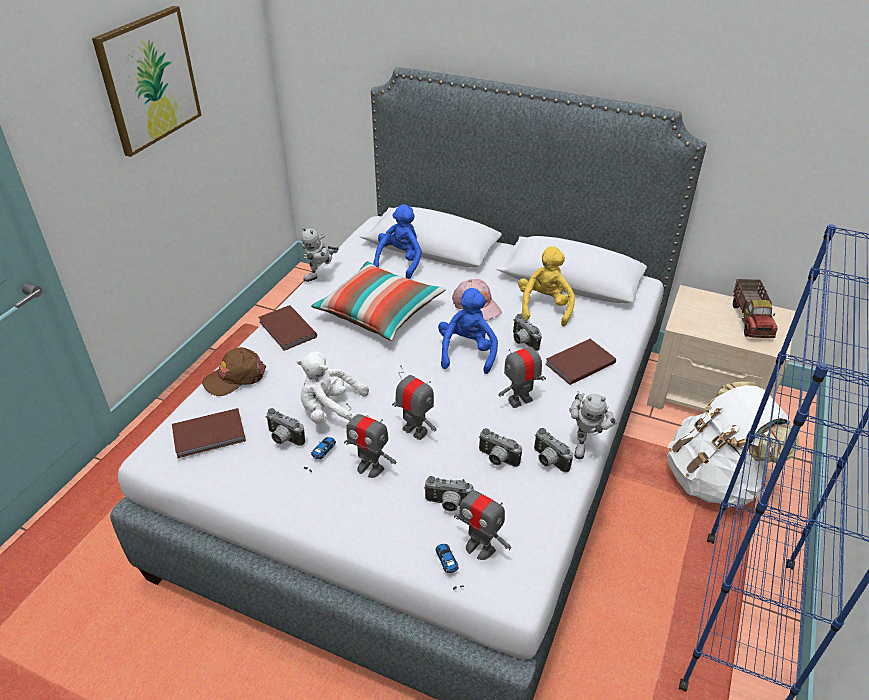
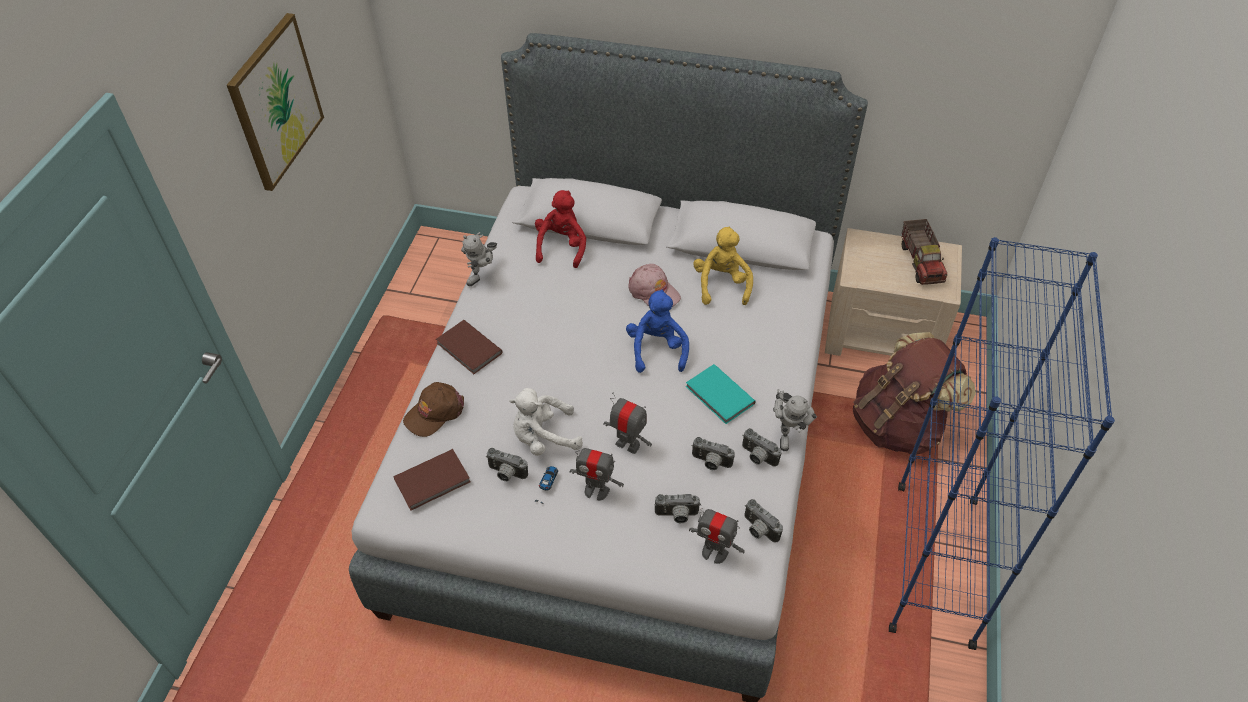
camera: 10 degrees left, 10 degrees up
(379, 313) = (557, 314): pillow -> none
(400, 262) = (561, 246): blue plush toy -> red plush toy
(449, 569) = (692, 577): toy car -> none
(520, 400) = (719, 396): toy robot -> turquoise book
(522, 342) = (708, 329): camera -> camera (758, 530)
(578, 363) = (766, 346): brown book -> none
(714, 479) = (898, 425): white backpack -> brown backpack

